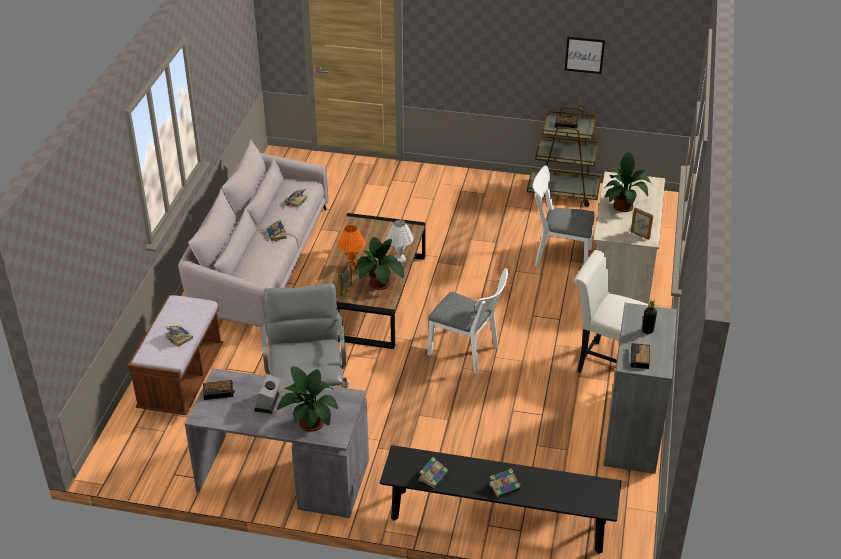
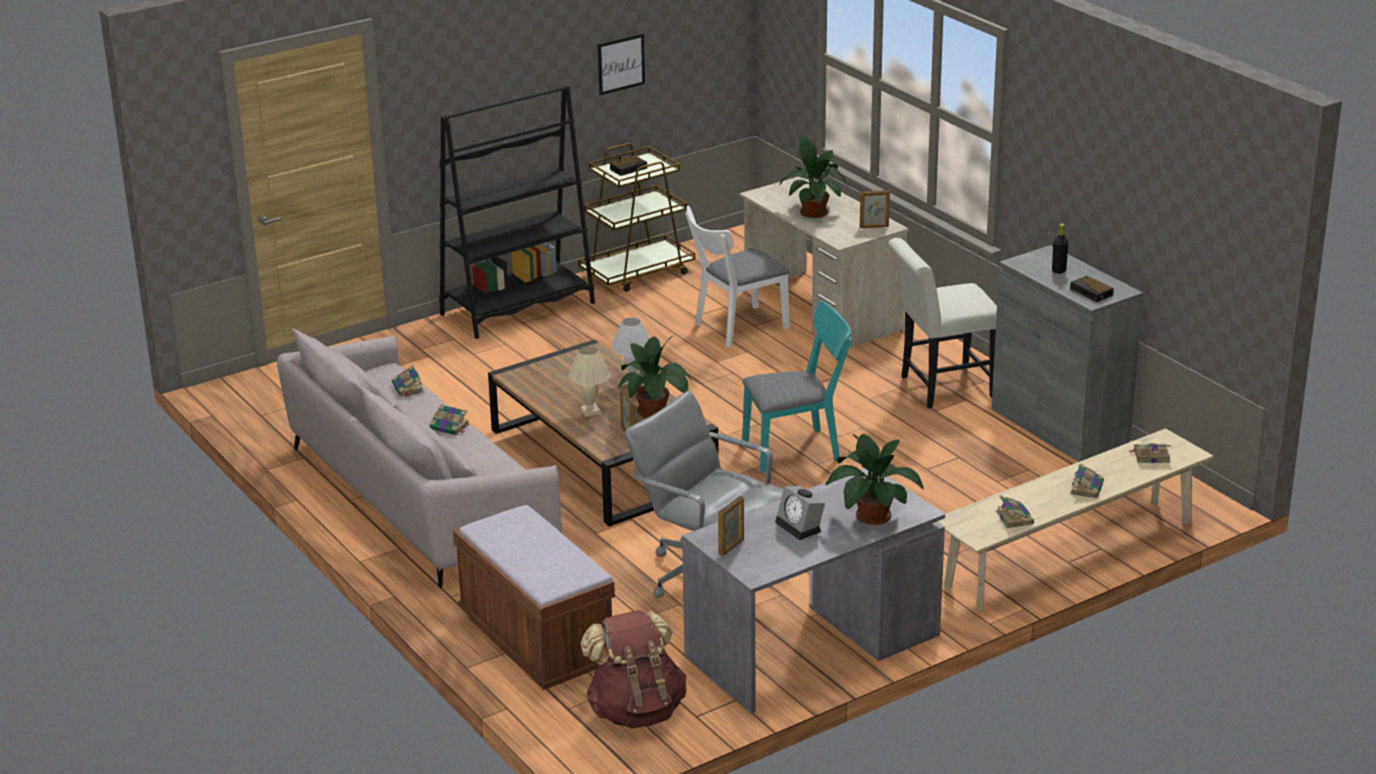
camera: 45 degrees left, 10 degrees down
(157, 450) = (636, 711): none -> brown backpack
(178, 337) = (555, 552): book -> book (1150, 456)
(219, 392) = (731, 547): alarm clock -> picture frame
(352, 265) = (590, 411): orange table lamp -> beige table lamp
(468, 352) = (798, 449): white chair -> turquoise chair
(471, 181) = (518, 309): none -> black bookcase
(498, 521) = (1070, 554): black bench -> beige bench

